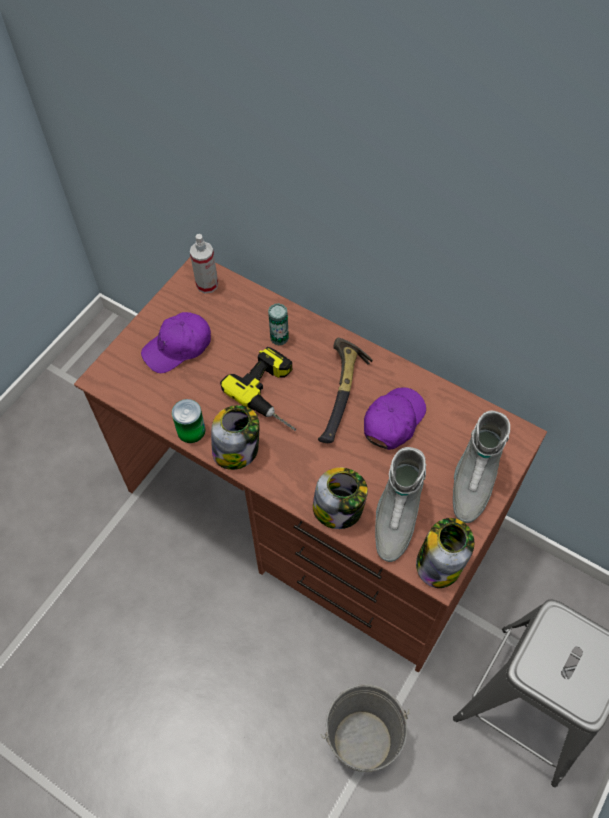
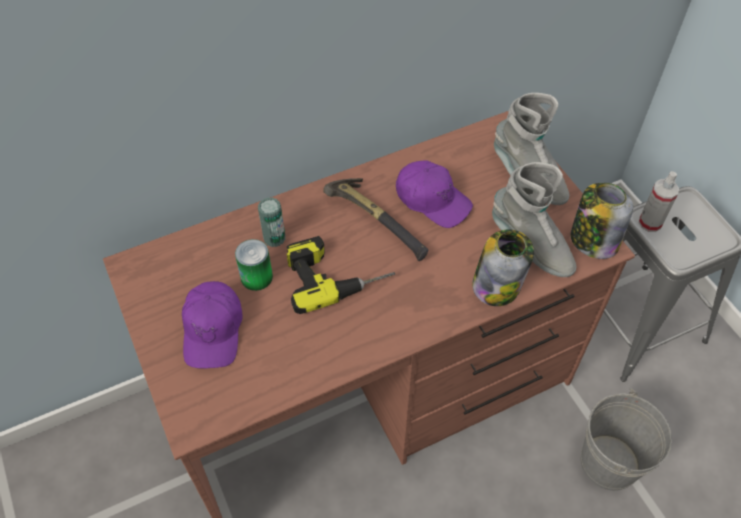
camera: 60 degrees left, 5 degrees down
(191, 430) = (325, 366): can -> can (256, 277)
(207, 284) = (156, 266): spray bottle -> spray bottle (650, 223)
(236, 450) = (377, 336): jar -> none
(393, 421) = (432, 200): purple cap -> purple cap turned 150 degrees clockwise

